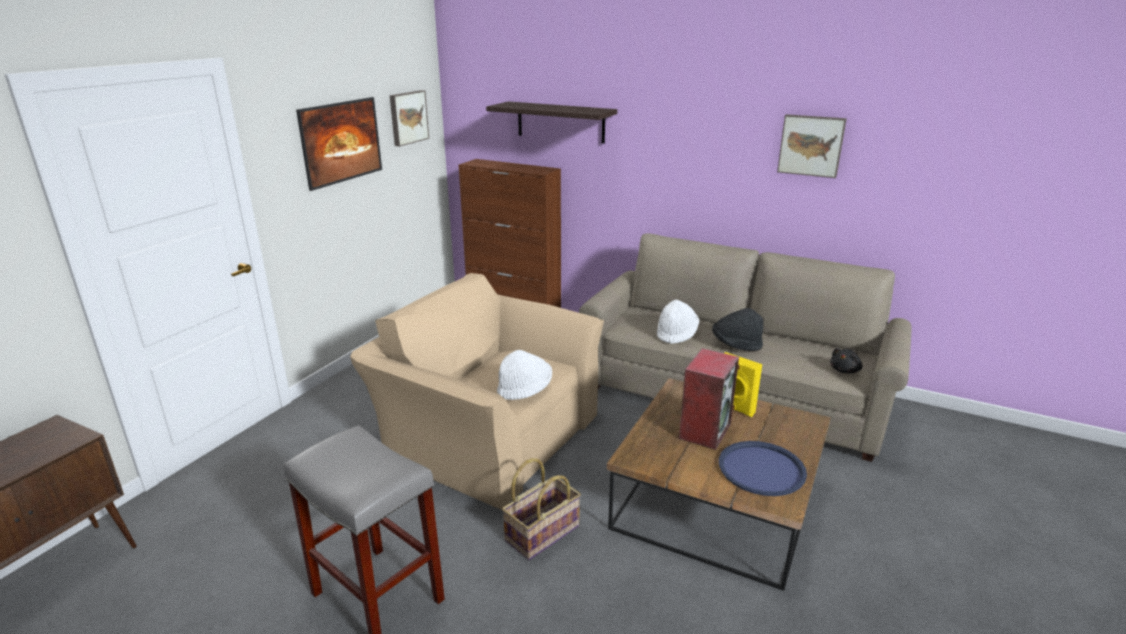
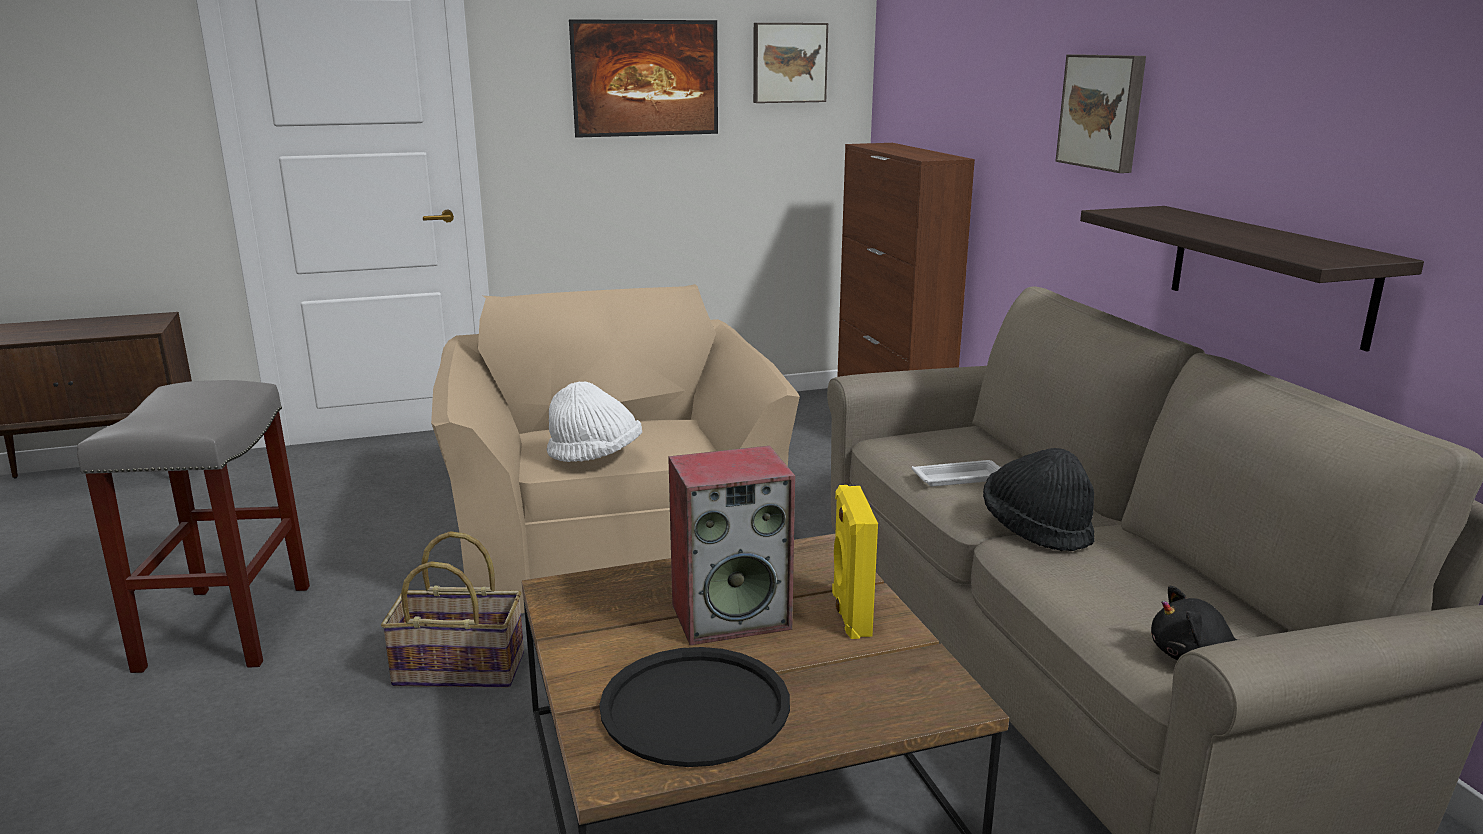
camera: 45 degrees right, 5 degrees down
(560, 122) = (984, 72): shelf -> shelf (1268, 273)
(676, 334) = (960, 478): white hat -> white tray
(761, 469) = (695, 707): blue tray -> black tray
(811, 145) = (1362, 98): picture -> picture (1103, 111)

